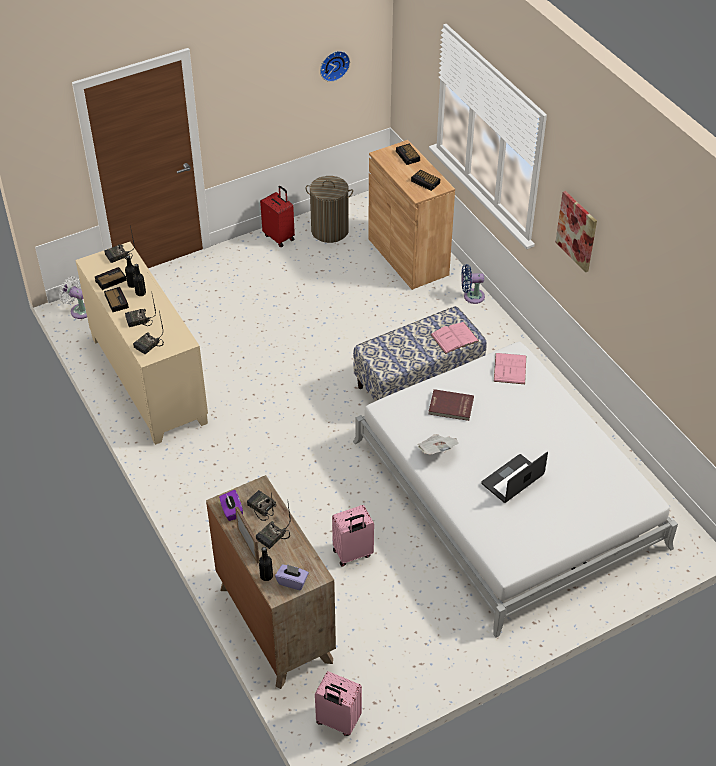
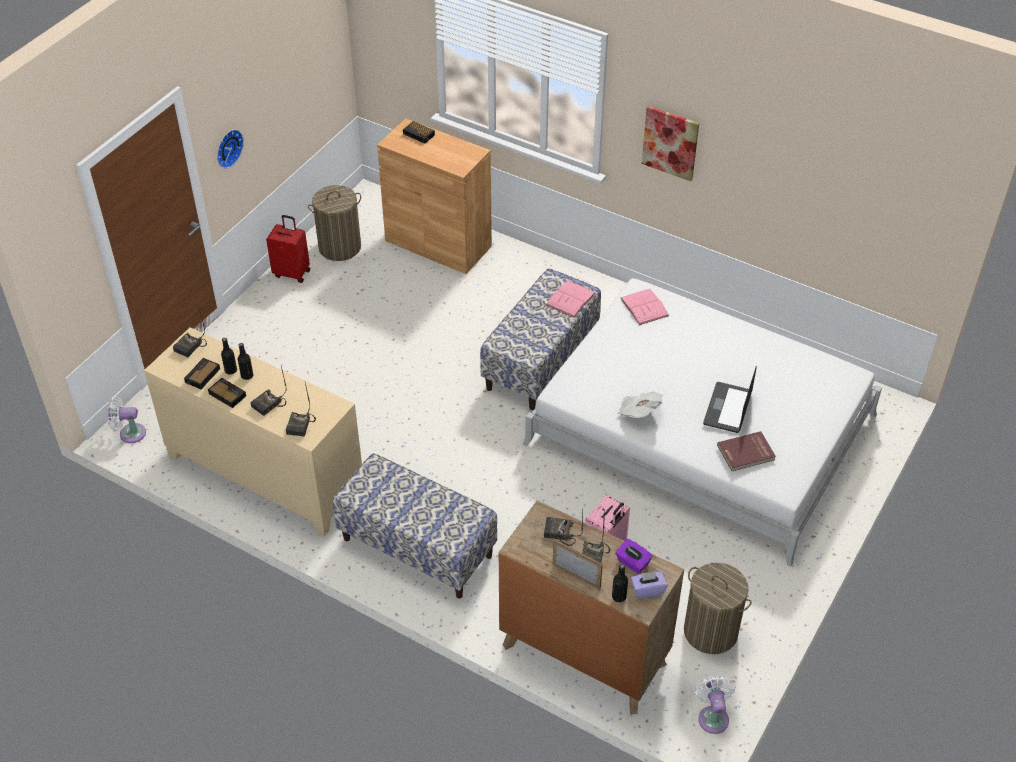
camera: 30 degrees left, 0 degrees up
(214, 484) = (416, 548): none -> bench
(231, 511) = (533, 550): purple tissue box -> purple tissue box (632, 562)
(333, 64) = (304, 62): wall clock -> wall clock (227, 147)
(337, 721) = (713, 716): pink suitcase -> white fan
(388, 656) = (711, 631): none -> laundry basket
(426, 182) = (457, 154): alarm clock -> none
(451, 407) = (619, 365): red book -> red book (746, 453)
(471, 296) = (528, 258): blue fan -> none

